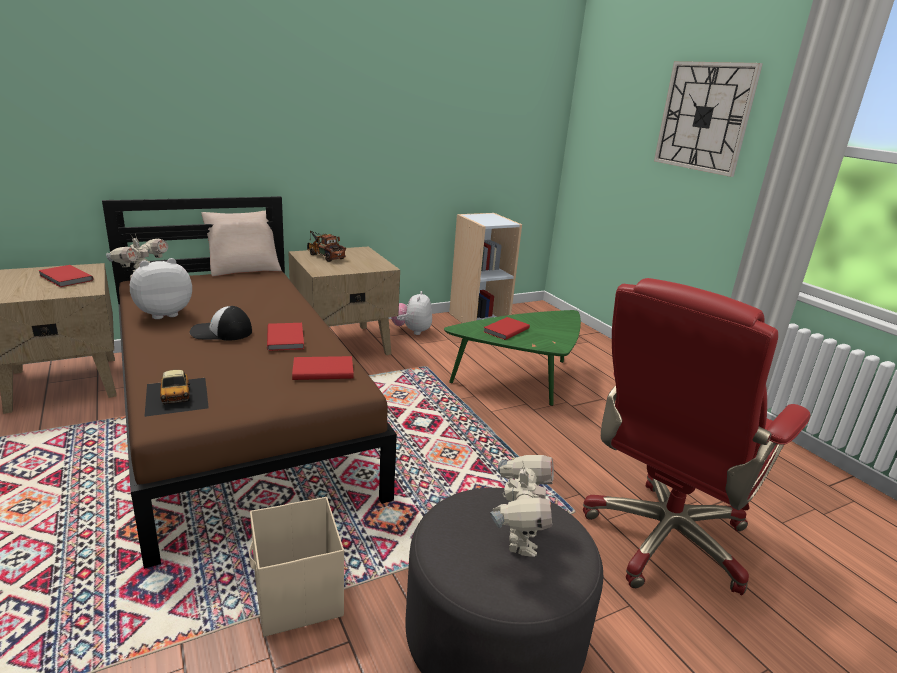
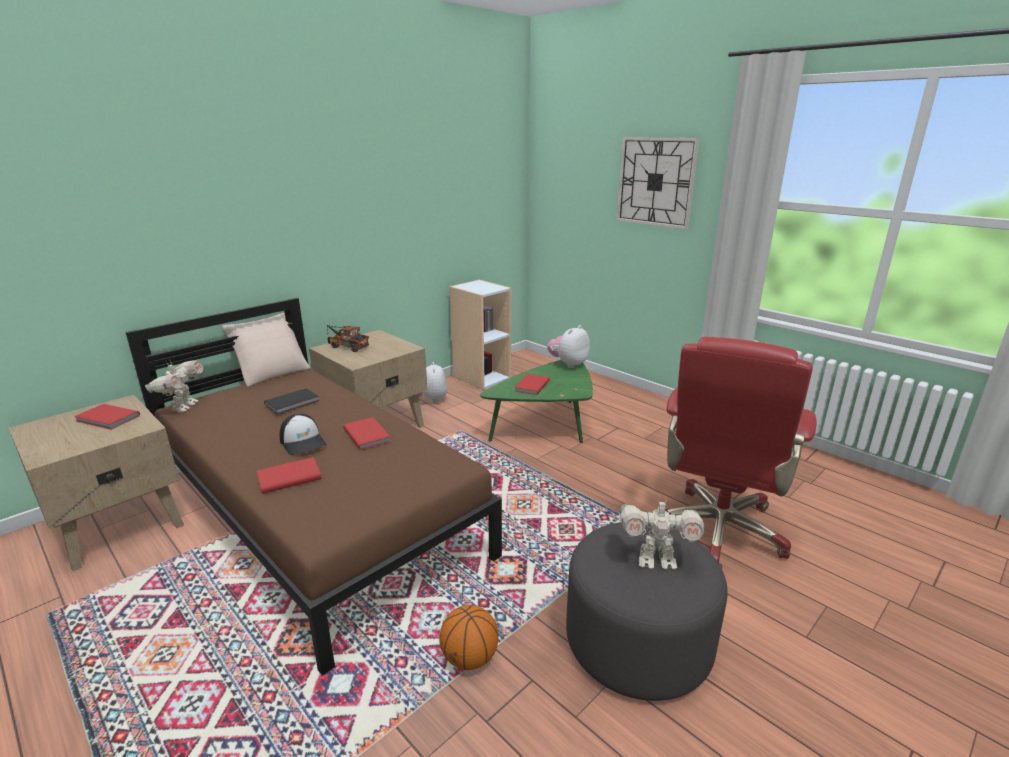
camera: 15 degrees left, 0 degrees up
(163, 313) = (231, 435): plush toy -> plush toy (568, 364)
(177, 395) = (312, 511): toy car -> none
(221, 332) = (303, 441): cap -> cap turned 105 degrees counterclockwise
(239, 297) = (293, 403): none -> black book
(297, 597) = (470, 658): beige storage box -> basketball
(322, 370) = (421, 457): red book -> red book (288, 477)
(518, 540) = (656, 560): toy robot -> toy robot turned 105 degrees clockwise

